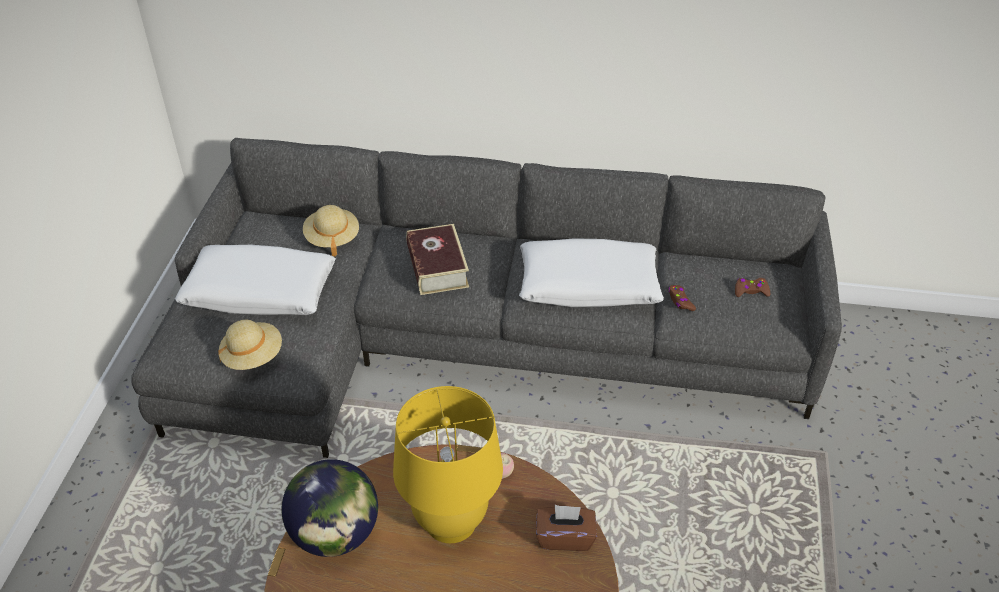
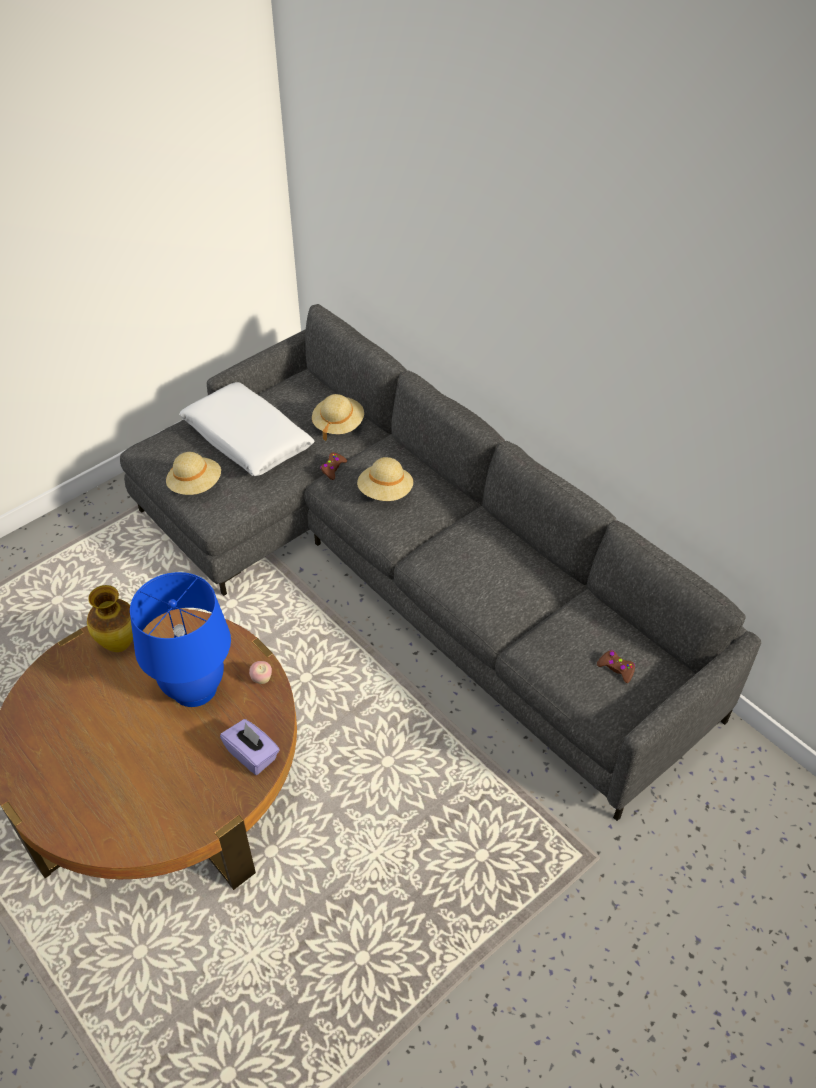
camera: 40 degrees right, 5 degrees up
(335, 535) = (119, 645): globe -> vase
(437, 267) = (385, 492): book -> beige hat
(451, 521) = (194, 688): yellow table lamp -> blue table lamp
(565, 537) = (252, 755): brown tissue box -> purple tissue box
(588, 285) = (485, 578): white pillow -> none
(680, 301) = (544, 638): brown game controller -> brown game controller (333, 468)

